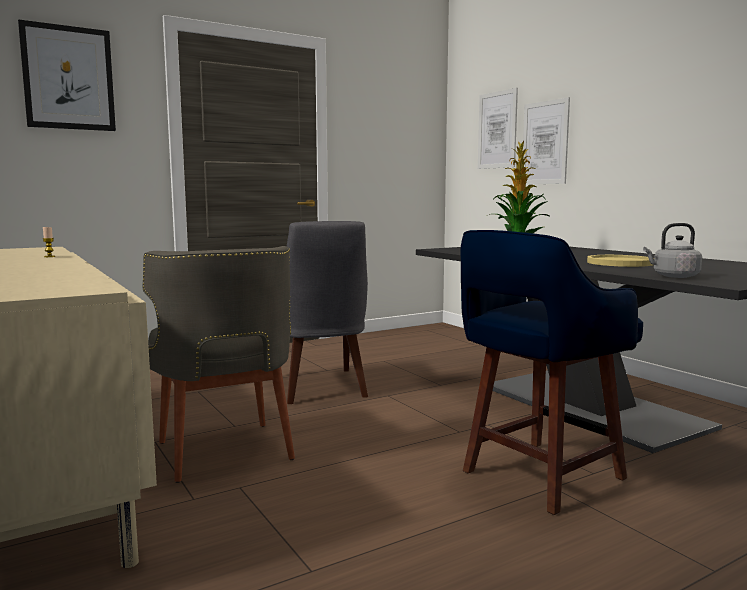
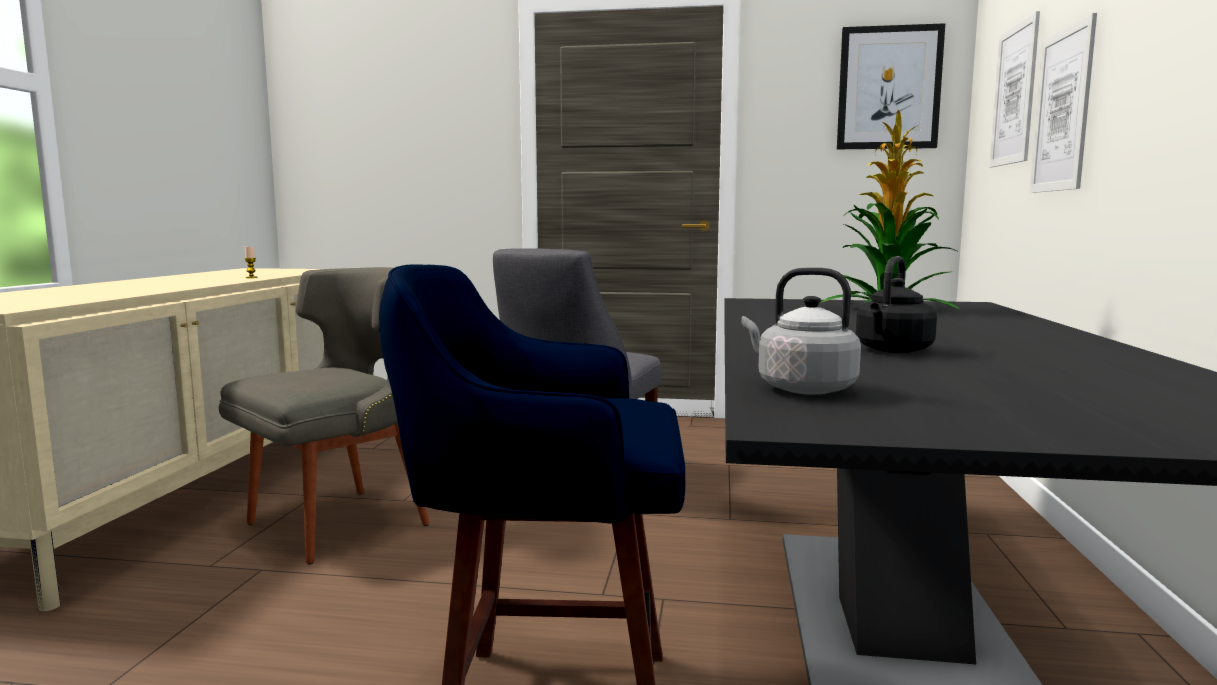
camera: 40 degrees right, 0 degrees up
(68, 78) = (418, 87): picture -> picture (889, 88)
(225, 451) = (337, 525): grey chair -> grey chair turned 150 degrees counterclockwise
(620, 263) = (892, 350): yellow plate -> black kettle

